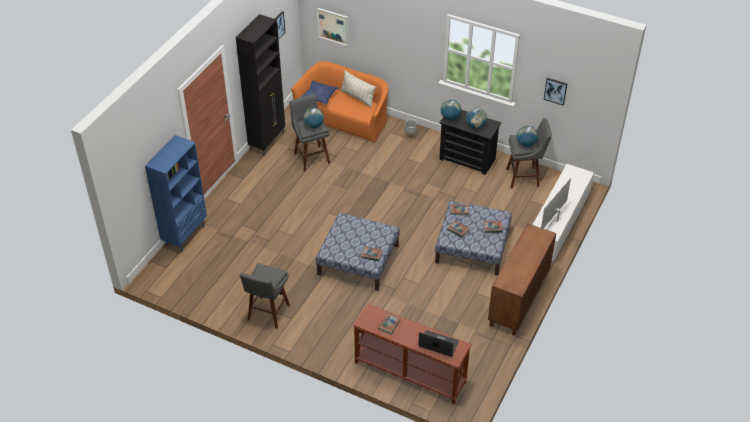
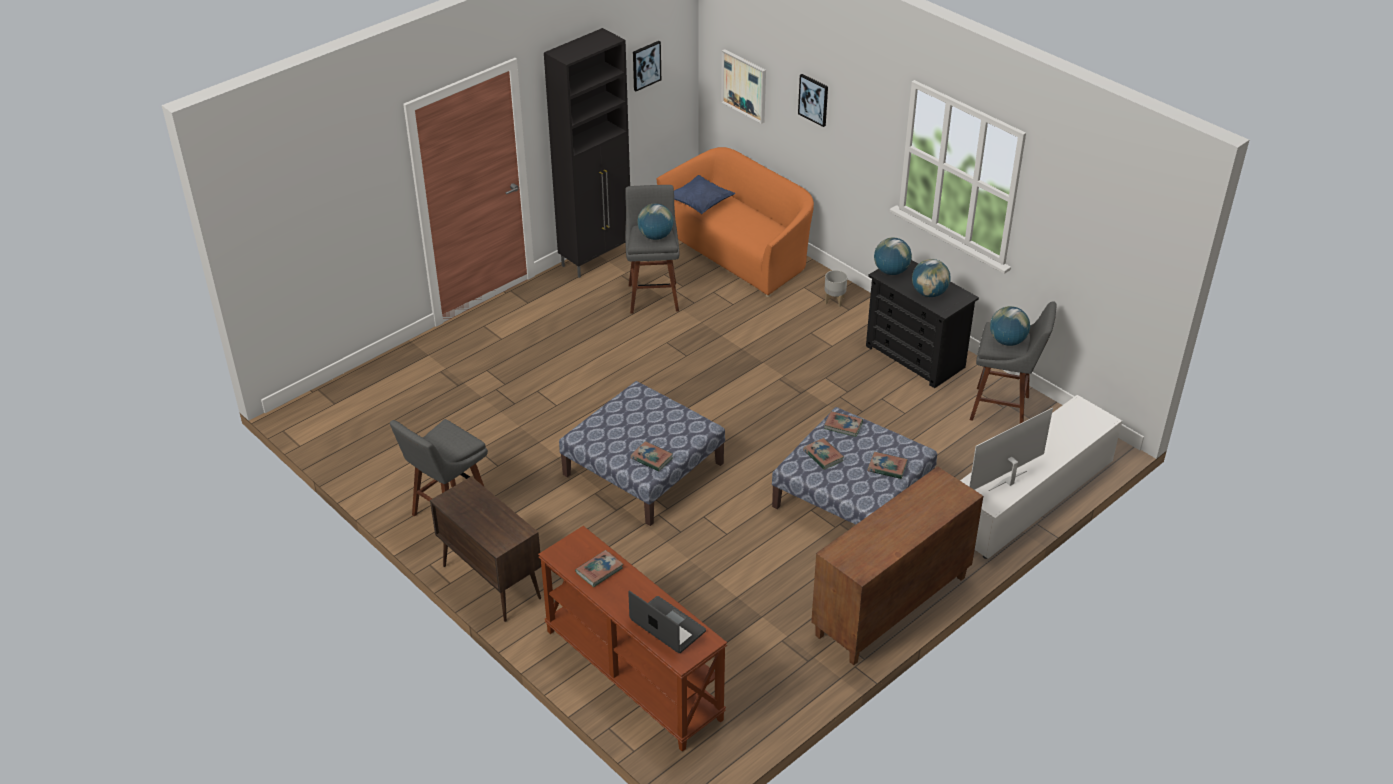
camera: 20 degrees right, 5 degrees down
(185, 235) = (390, 364): blue bookcase -> none
(310, 344) = (490, 581): none -> brown cabinet
(357, 97) = (762, 216): pillow -> none
(555, 91) = (1077, 252): picture -> picture (814, 99)

